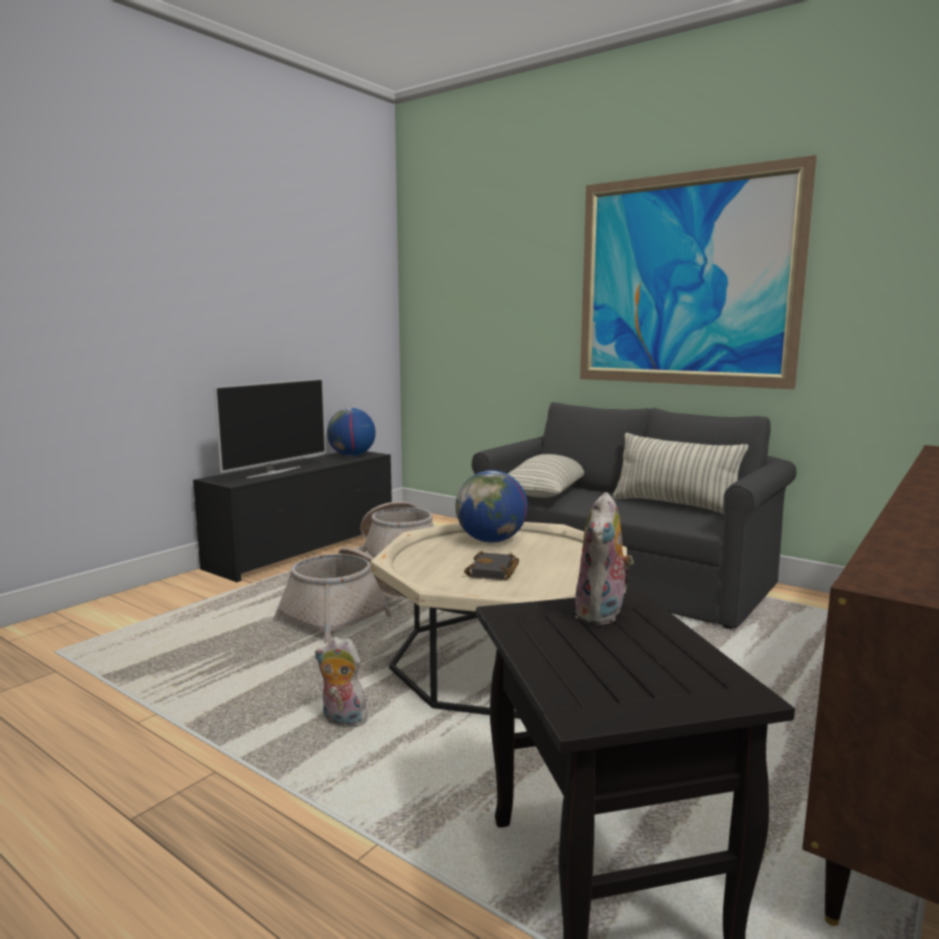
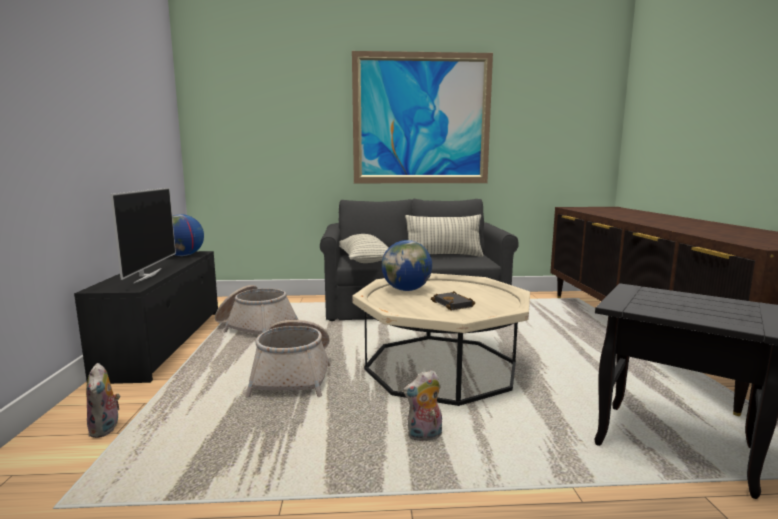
camera: 40 degrees left, 0 degrees up
(602, 615) = (644, 295): plush toy -> plush toy (106, 429)

